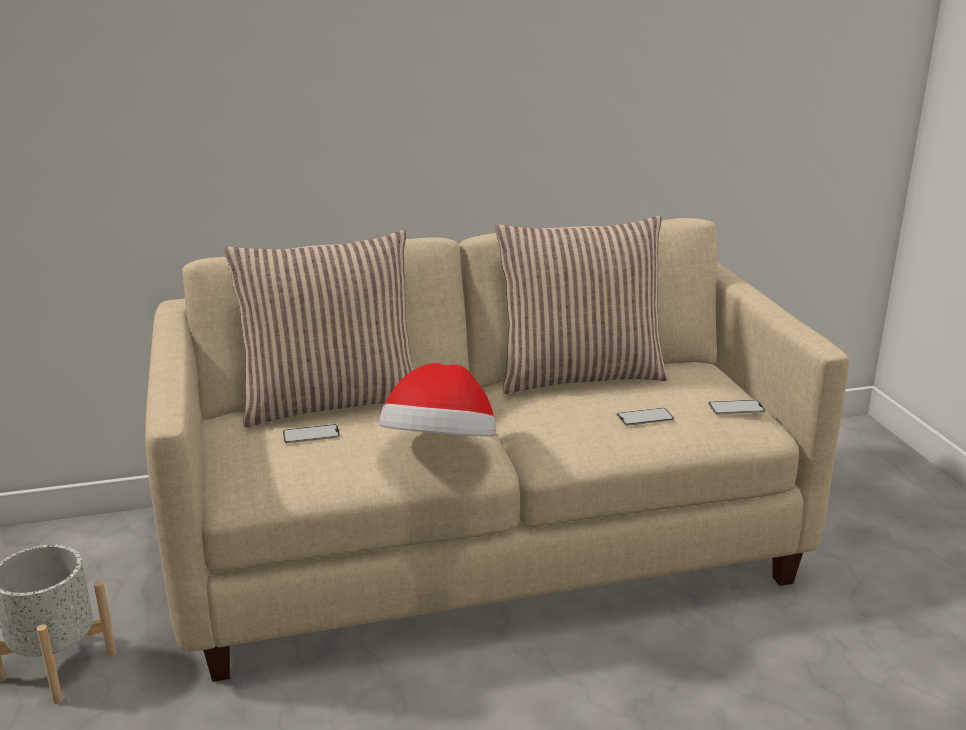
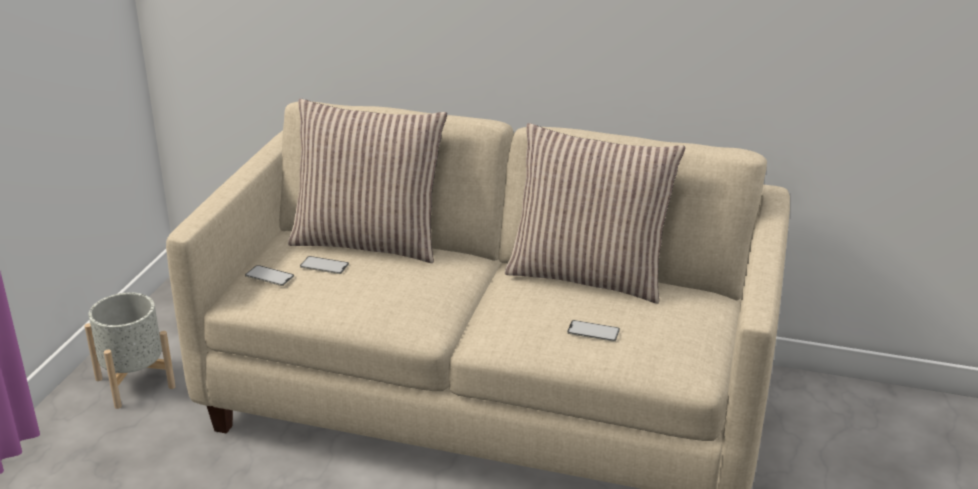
camera: 30 degrees right, 5 degrees up
(440, 451) = (398, 308): hat -> none
(736, 408) = (687, 348): phone -> phone (269, 276)

